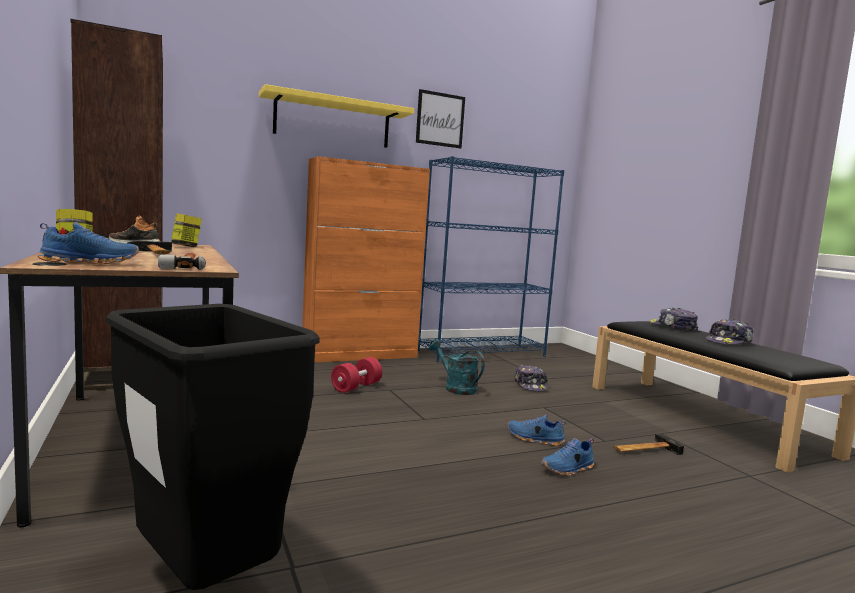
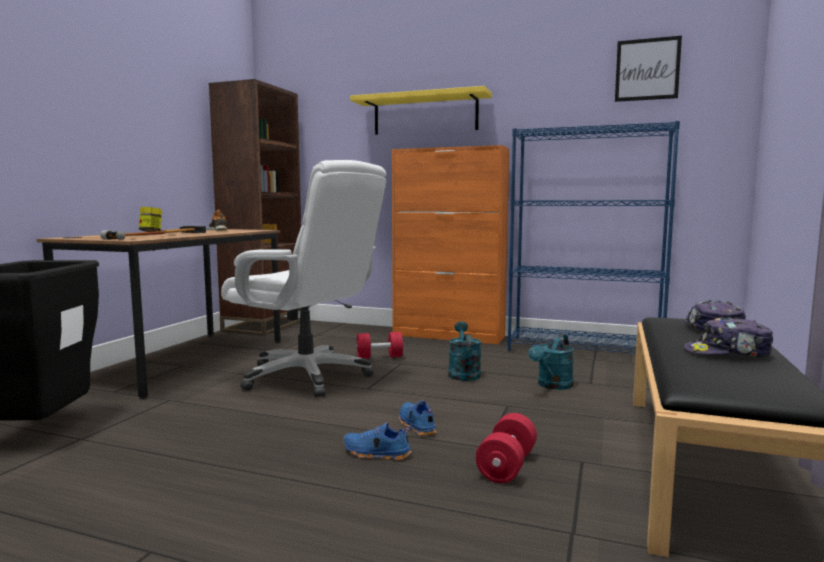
camera: 45 degrees right, 0 degrees up
(90, 262) = (92, 237): blue shoe -> none
(186, 247) = (244, 230): jar -> none
(344, 421) = (307, 377): none -> white office chair
(440, 119) = (537, 89): picture -> picture (647, 69)
(530, 385) = (552, 386): cap -> turquoise watering can
(643, 449) = (506, 466): hammer -> red dumbbell

